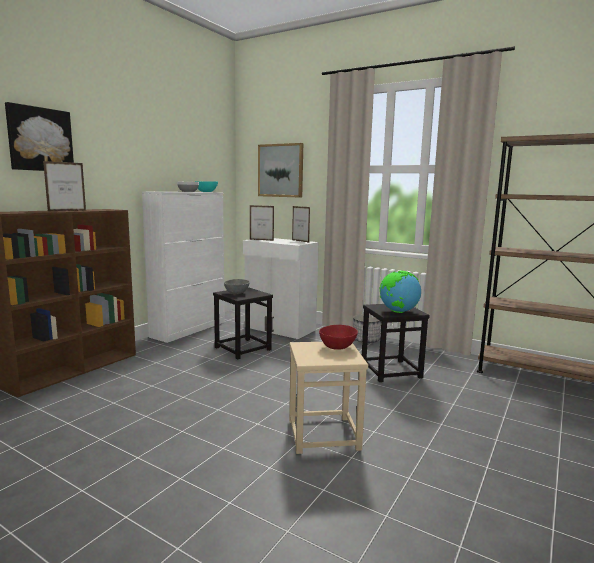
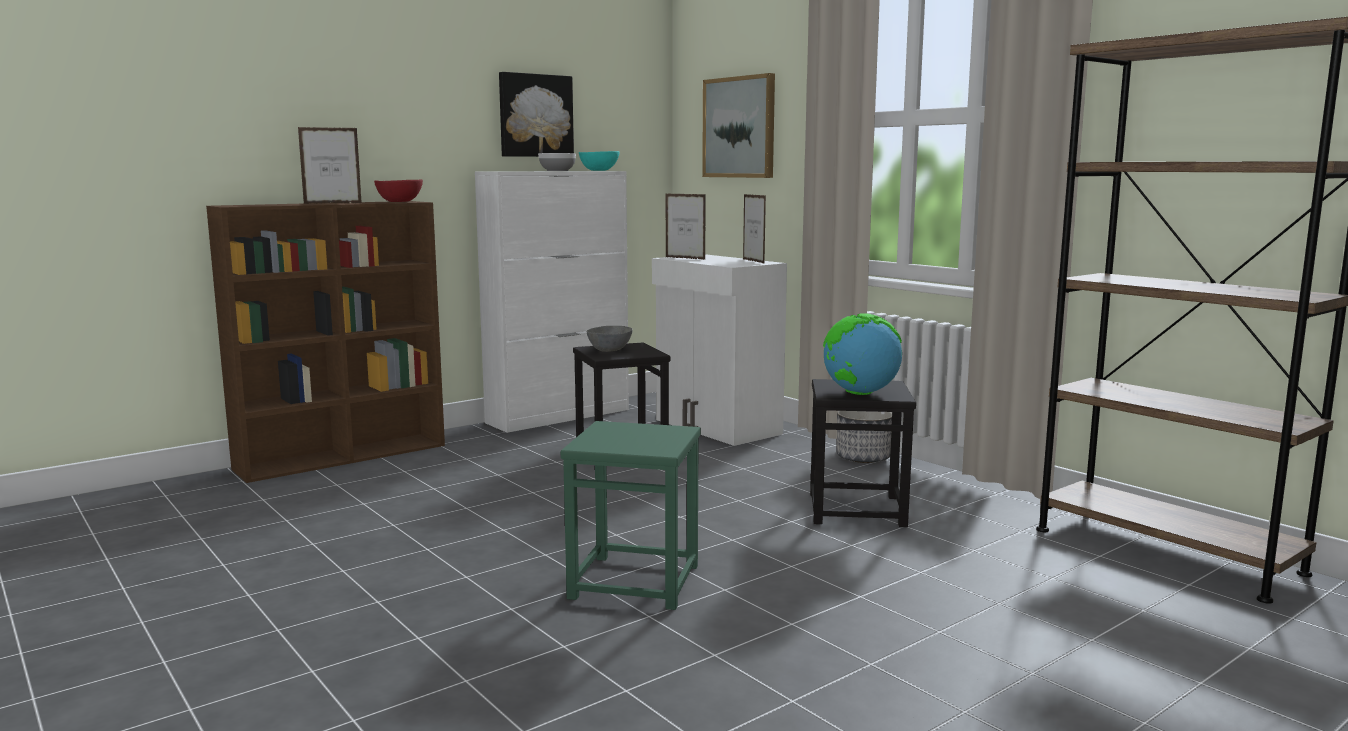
camera: 20 degrees right, 0 degrees up
(40, 139) = (302, 94): picture -> picture (535, 115)
(323, 434) = (635, 581): beige stool -> green stool
(338, 347) = (663, 433): red bowl -> red bowl (400, 201)

